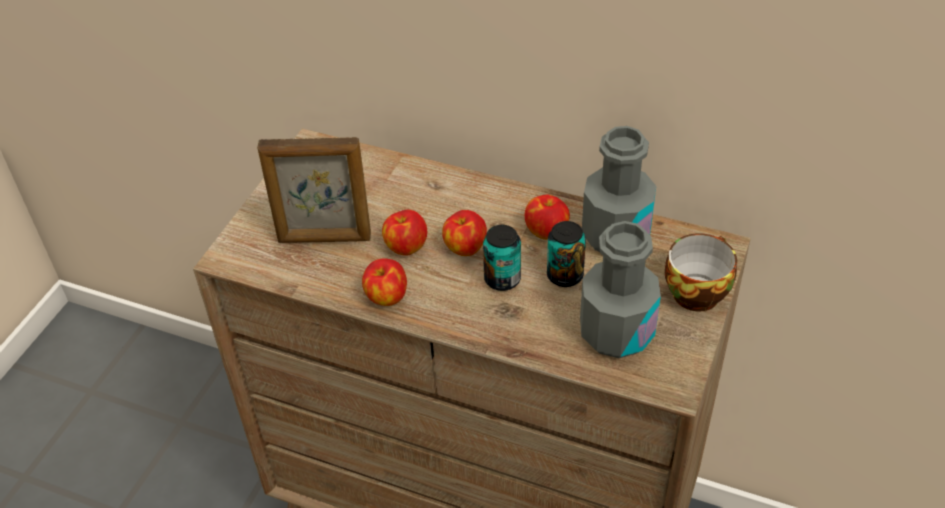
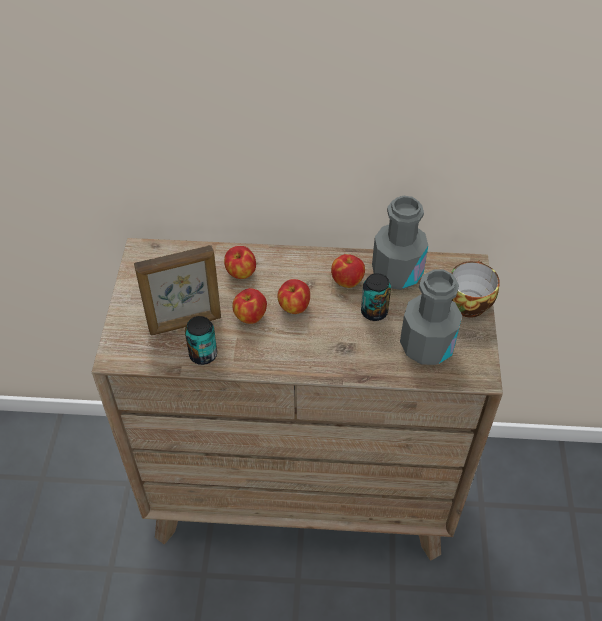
camera: 20 degrees left, 5 degrees up
(386, 297) = (252, 359): apple -> apple (240, 273)
(502, 279) = (331, 325): can -> can (203, 354)

